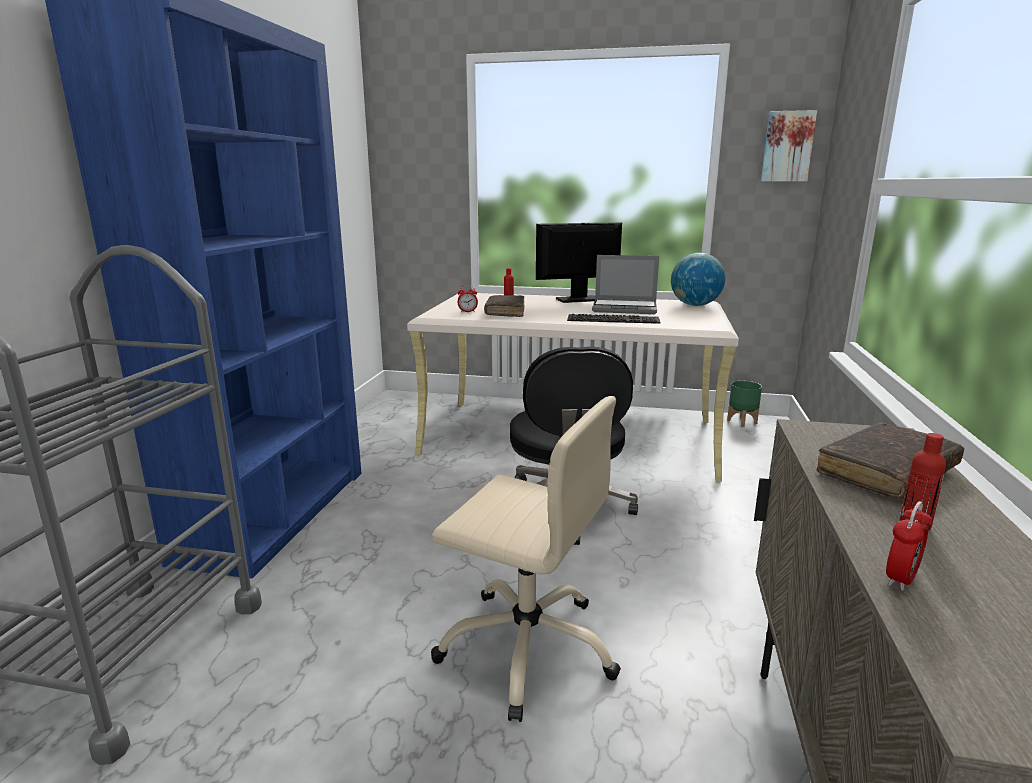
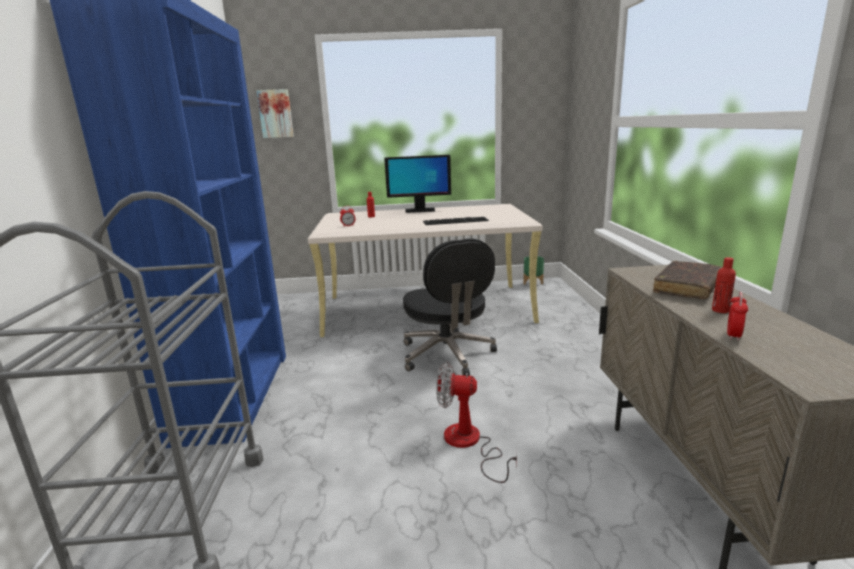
camera: 15 degrees left, 0 degrees up
(505, 312) = (376, 223): brown book -> none
(528, 647) = (469, 444): beige office chair -> fan
(579, 299) = (419, 210): monitor -> monitor turned 150 degrees counterclockwise
(625, 308) = (457, 213): laptop -> none
(695, 305) = (500, 207): globe -> none
(787, 146) = (544, 97): picture -> picture (275, 114)

